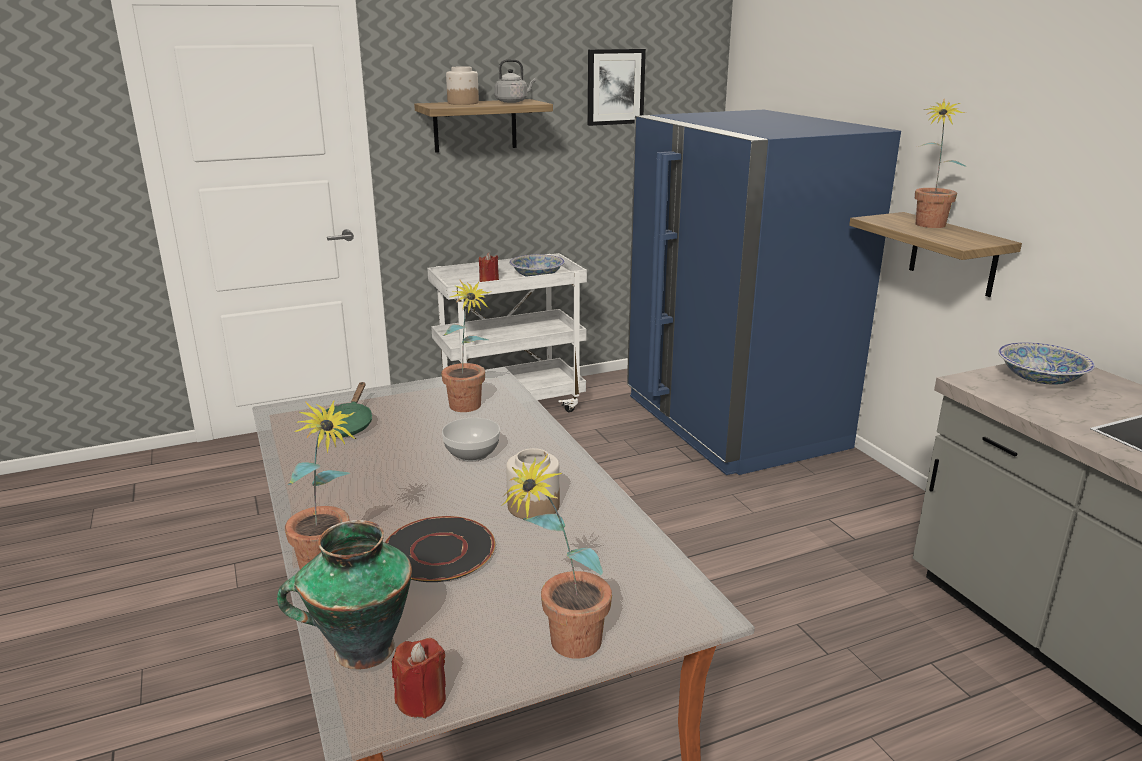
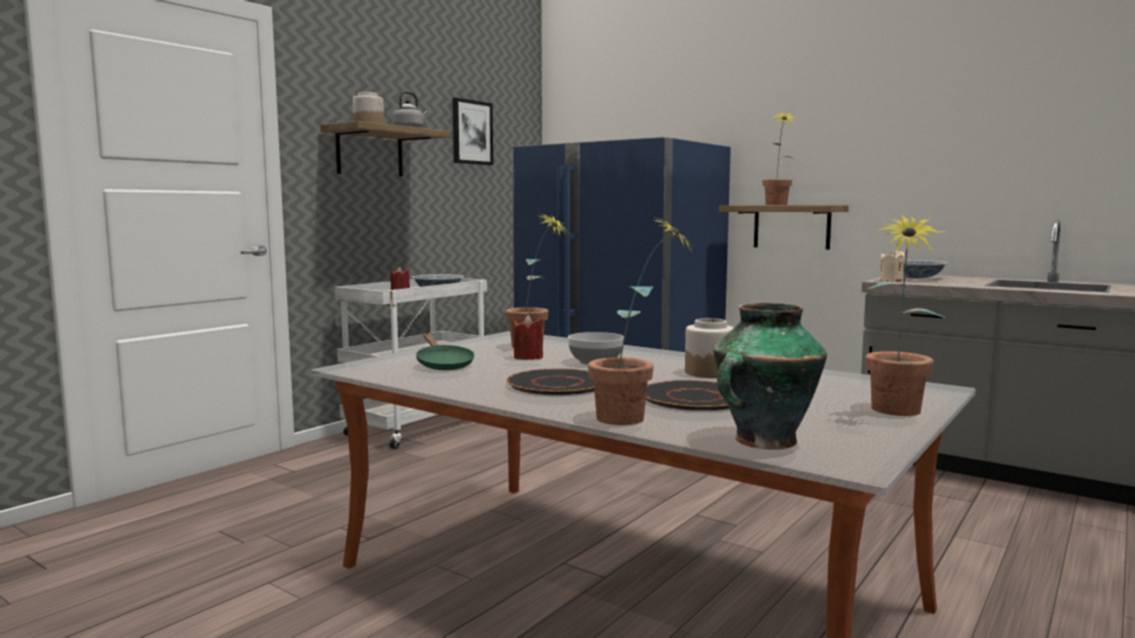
camera: 30 degrees left, 15 degrees down
(374, 488) = (557, 384): none -> black plate
(421, 700) = (871, 448): red candle -> red candle (528, 357)
(980, 384) = (891, 281): none -> beige candle

